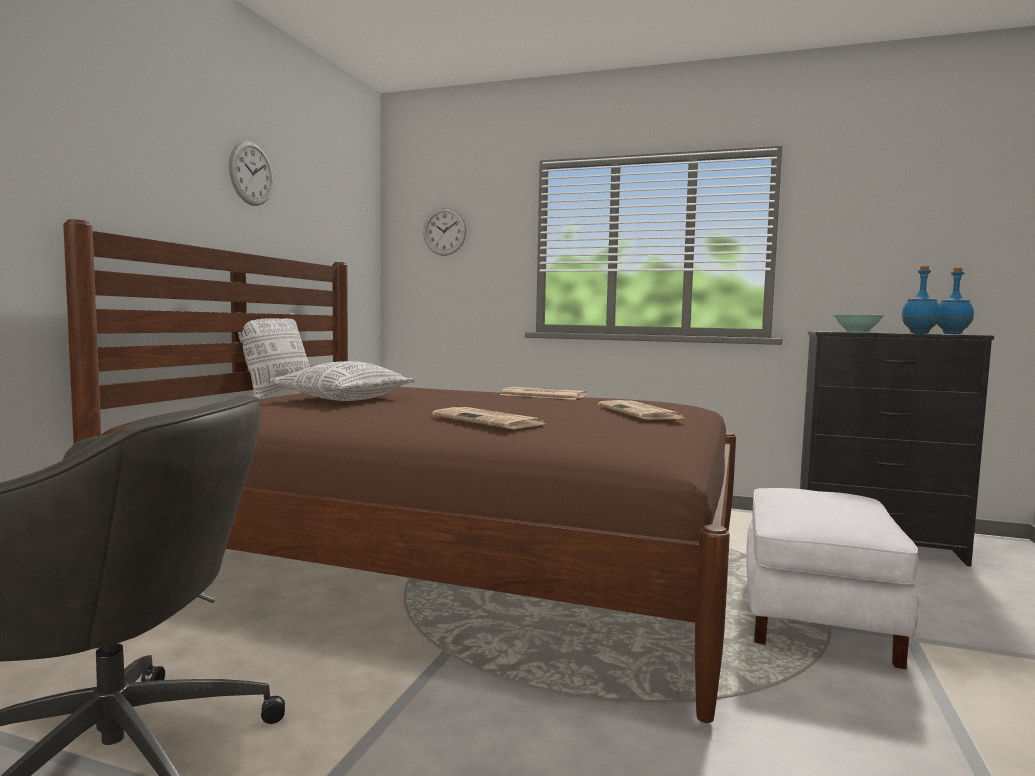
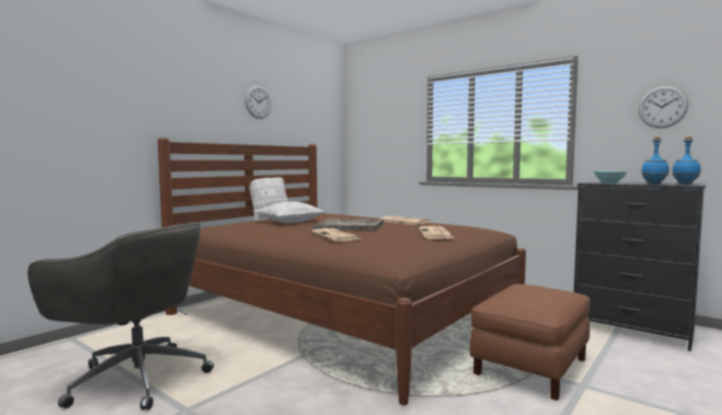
camera: 20 degrees right, 0 degrees up
(444, 231) = (377, 122): wall clock -> wall clock (662, 107)
(476, 404) = (350, 226): none -> grey tray
(816, 618) = (530, 366): white ottoman -> brown ottoman

